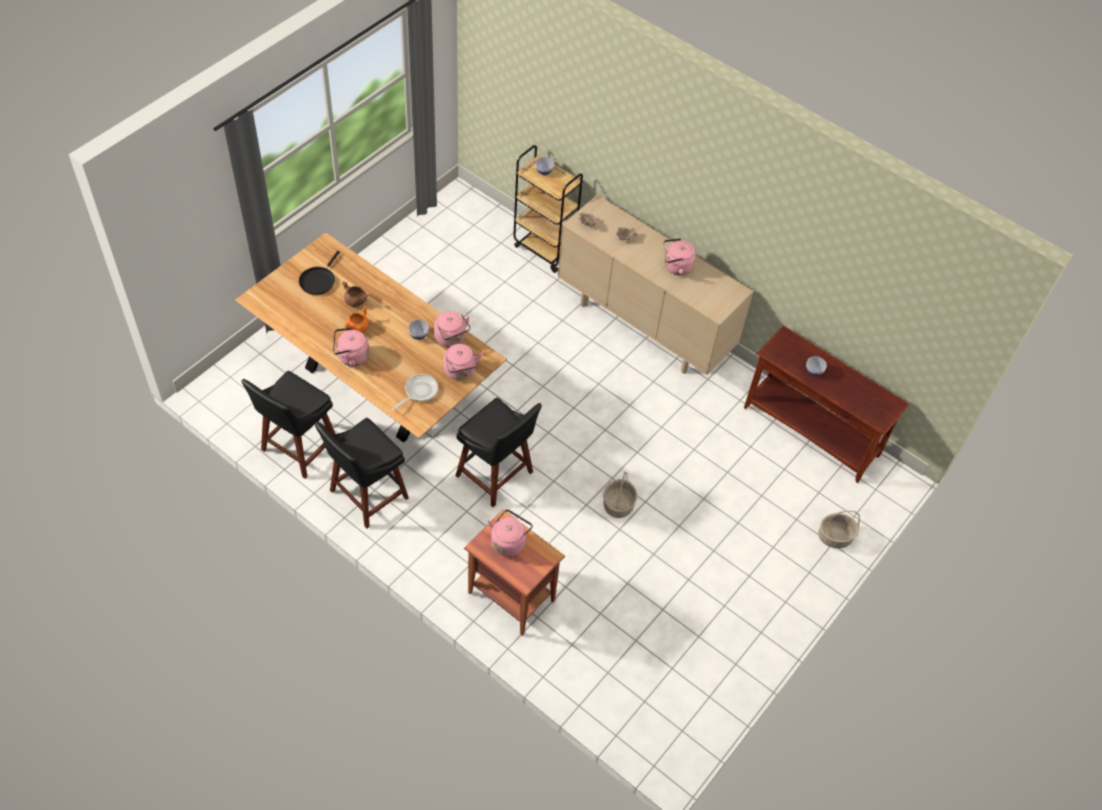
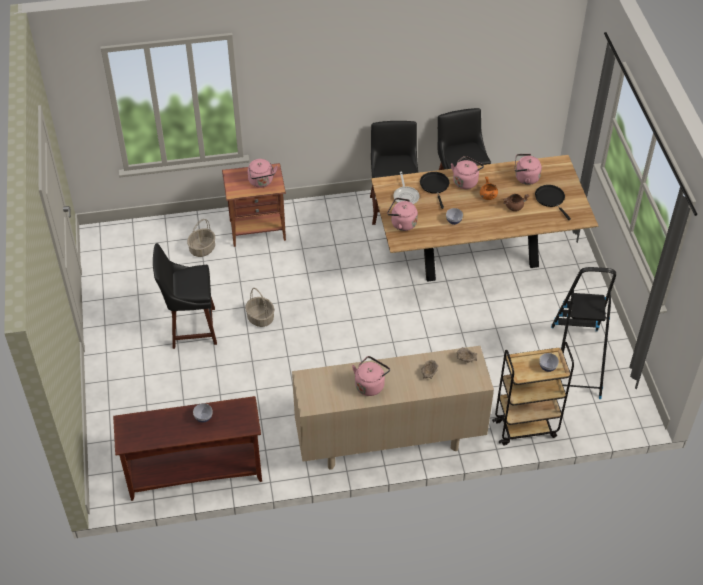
camera: 135 degrees right, 5 degrees down
(381, 377) = (435, 186): none -> black frying pan
(440, 256) = (575, 360): none -> black step ladder
(451, 339) = (434, 234): pink kettle -> pink kettle (525, 178)
(497, 476) = (344, 273): black chair -> black chair (190, 327)
(834, 537) = (111, 415): basket -> basket (202, 248)

